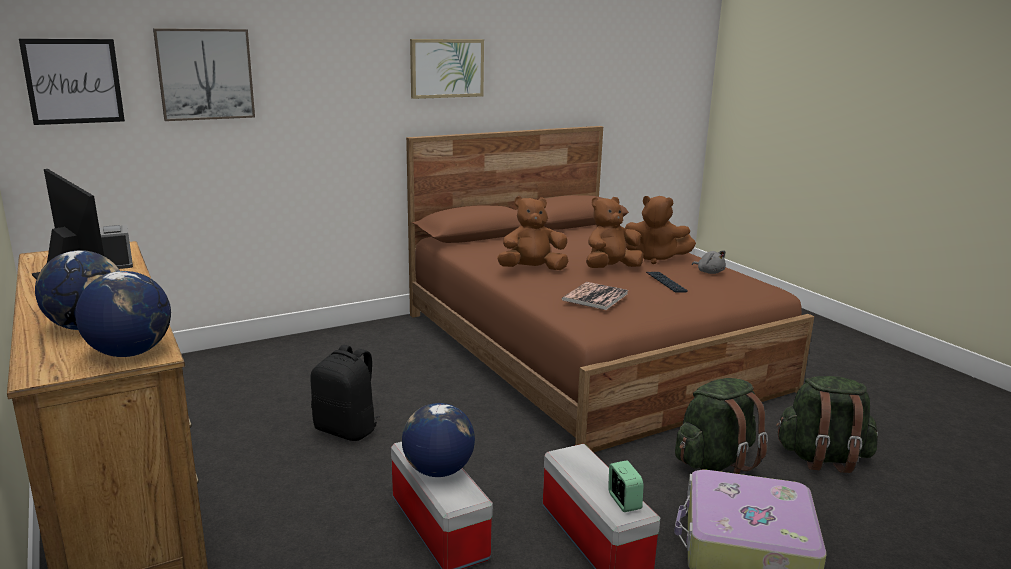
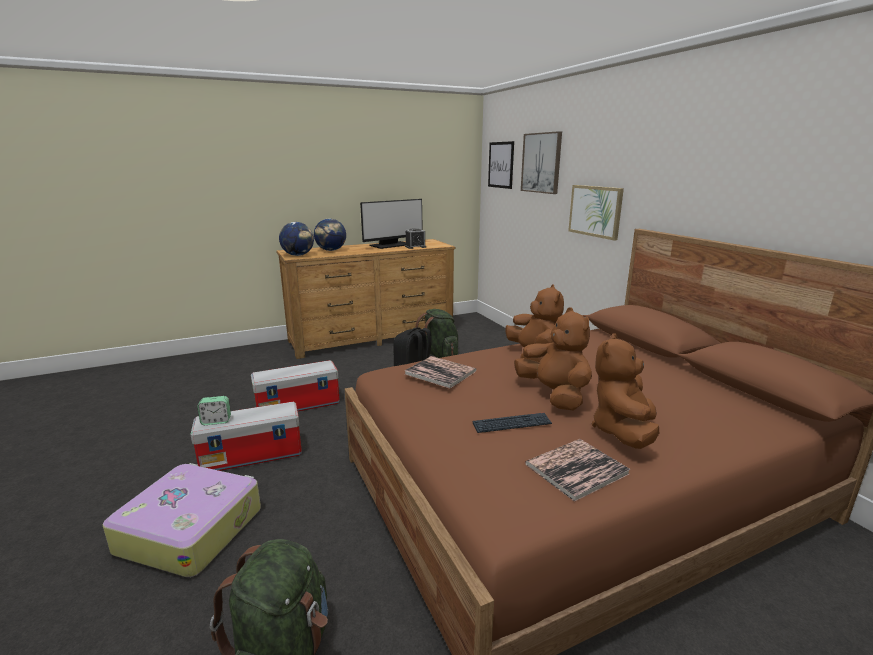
camera: 95 degrees right, 0 degrees up
(438, 471) = (293, 370): globe -> none
(446, 68) = (692, 163): picture -> picture (595, 211)
(709, 272) = (576, 469): grey plush toy -> book
(715, 462) = (314, 542): green backpack -> green backpack (439, 355)

